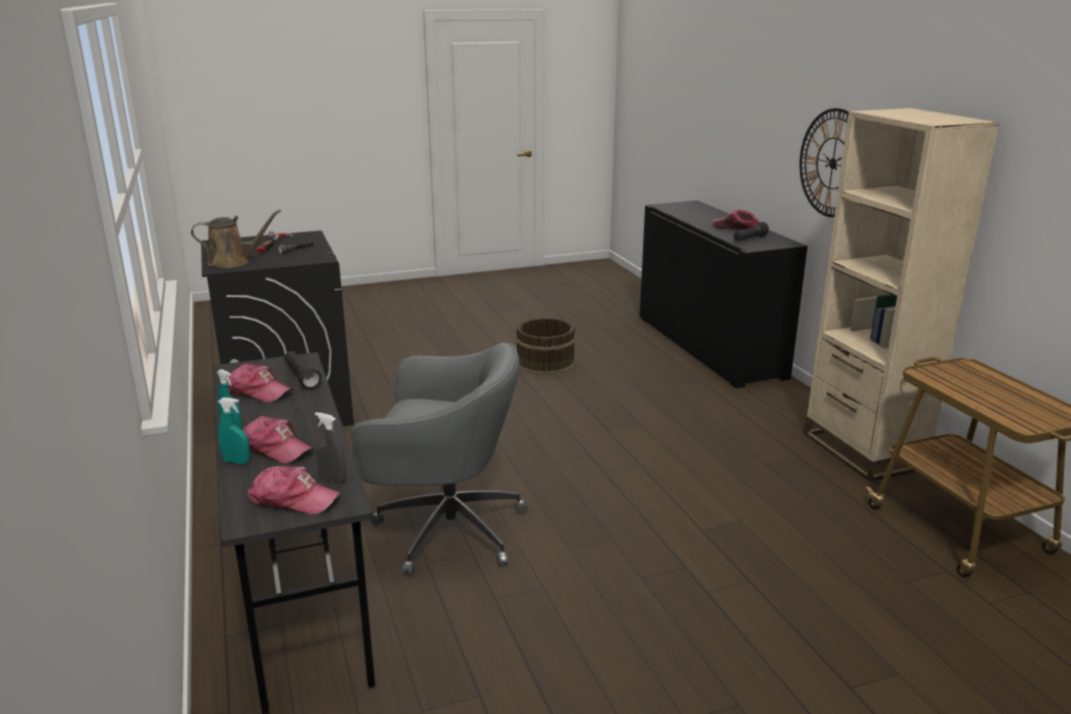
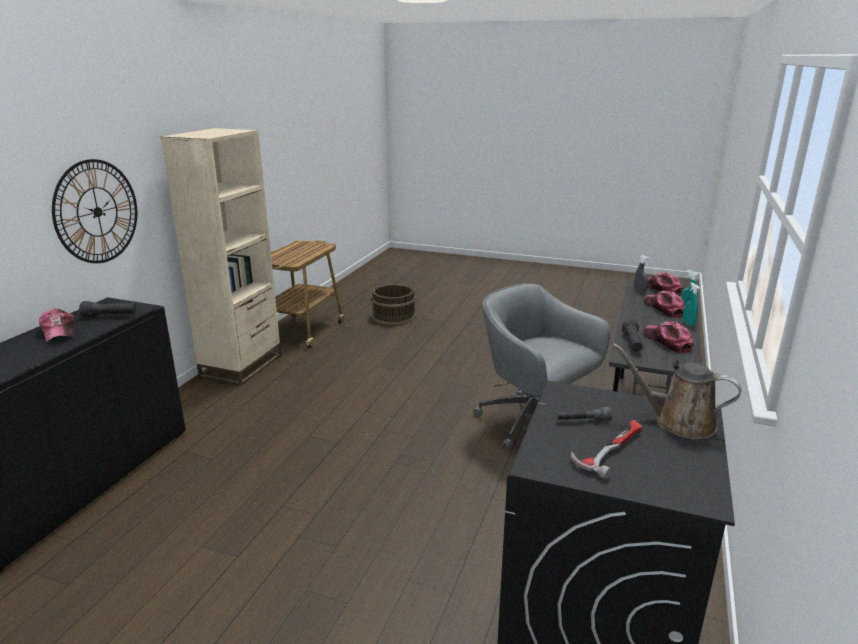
camera: 140 degrees left, 0 degrees up
(545, 362) = (238, 554): brown bucket -> brown bucket (393, 316)

